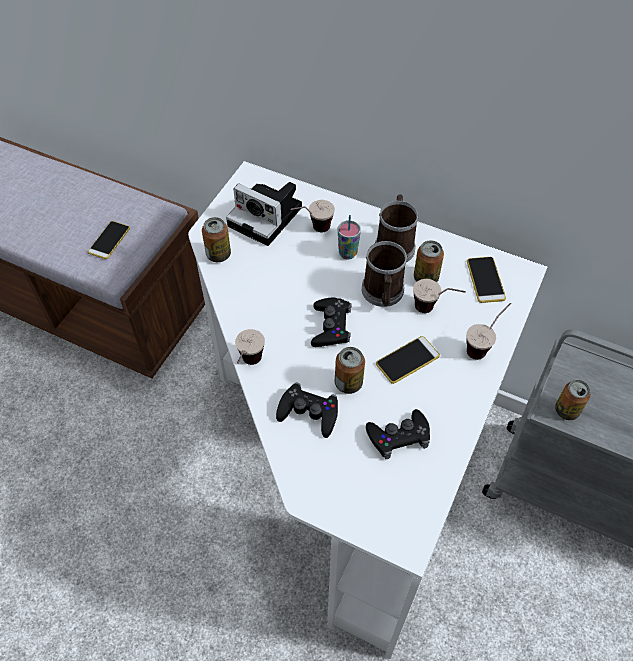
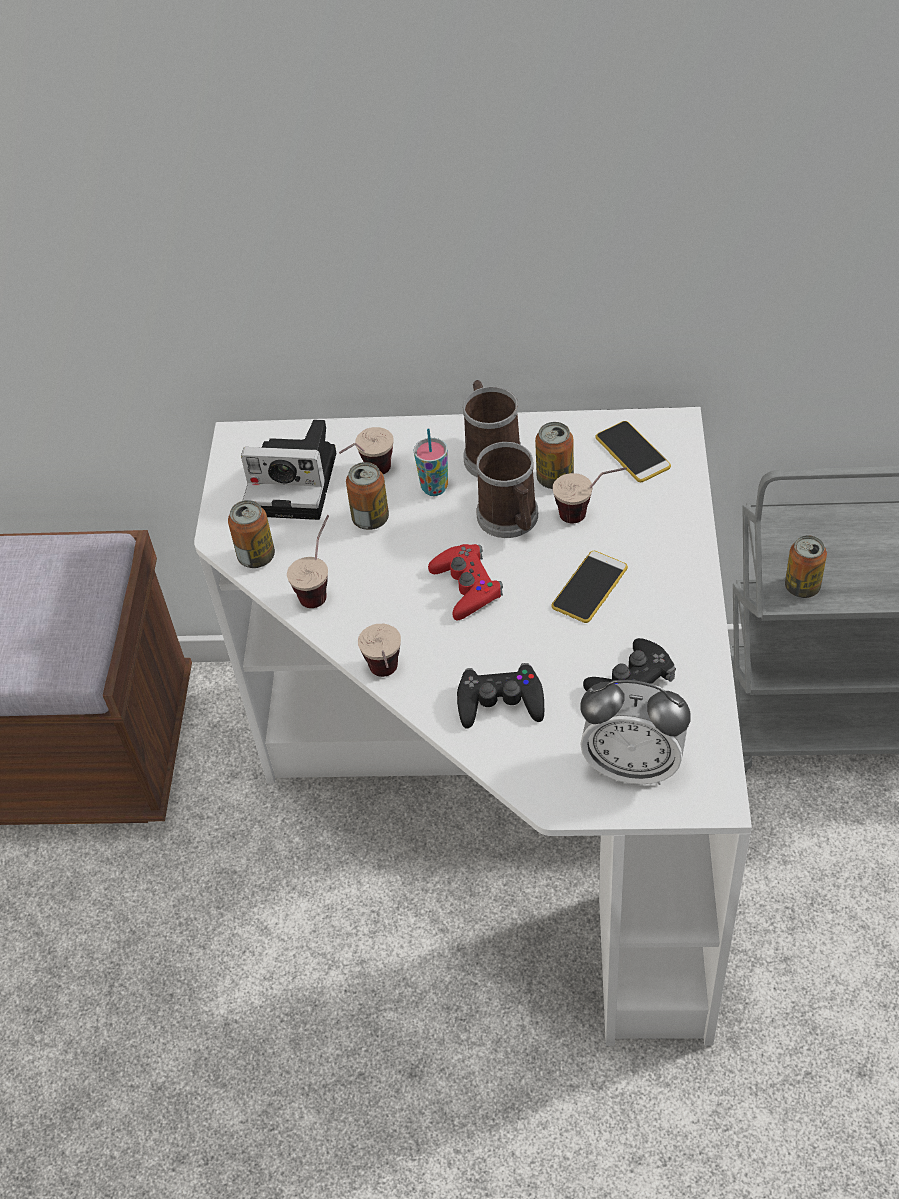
camera: 20 degrees left, 5 degrees down
(109, 240) = (41, 619): phone -> none
(331, 326) = (466, 586): black game controller -> red game controller
(348, 383) = (530, 645): can -> can (370, 519)
(367, 495) = (632, 765): none -> alarm clock
(483, 345) = (674, 531): cup -> cup (320, 586)

